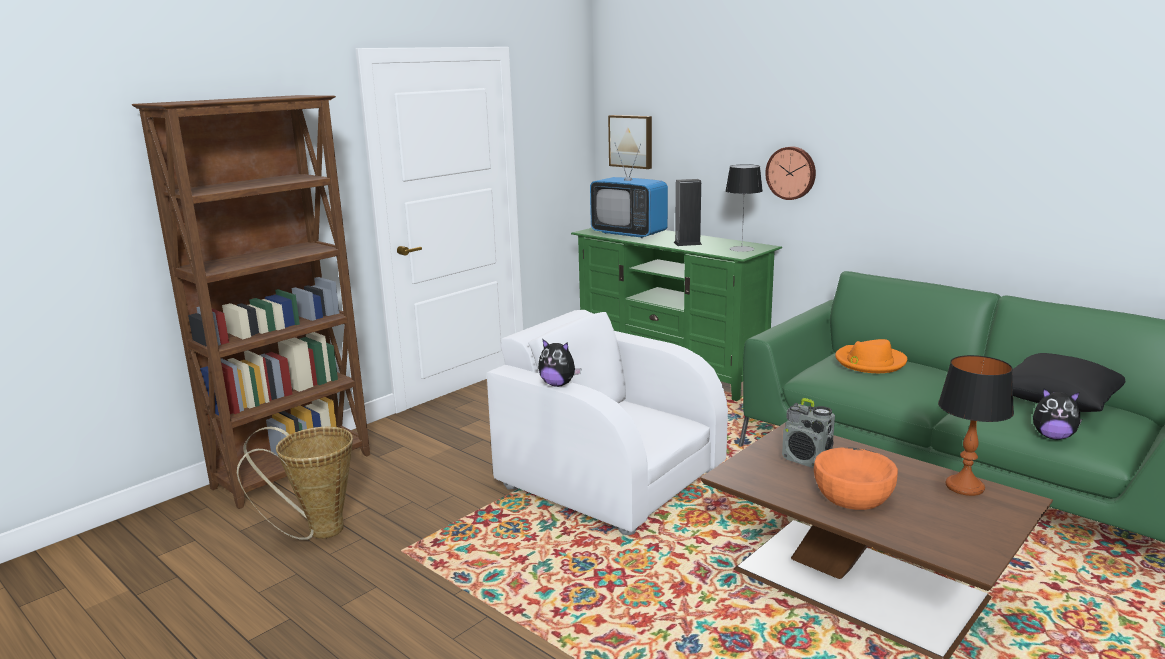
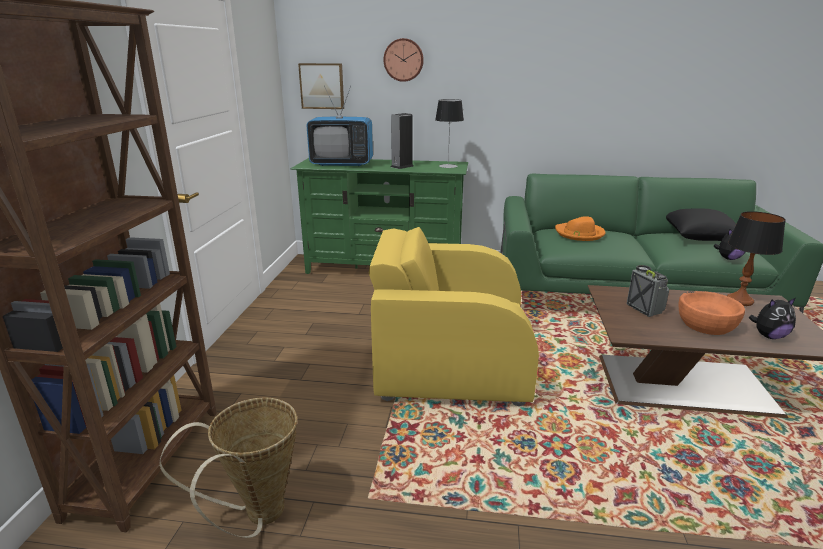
camera: 35 degrees left, 5 degrees up
(558, 384) = (451, 296): plush toy -> plush toy (769, 336)
(610, 478) = (450, 364): white armchair -> yellow armchair
(791, 173) = (473, 105): wall clock -> wall clock (403, 60)
(806, 460) = (644, 308): radio -> radio turned 120 degrees counterclockwise

